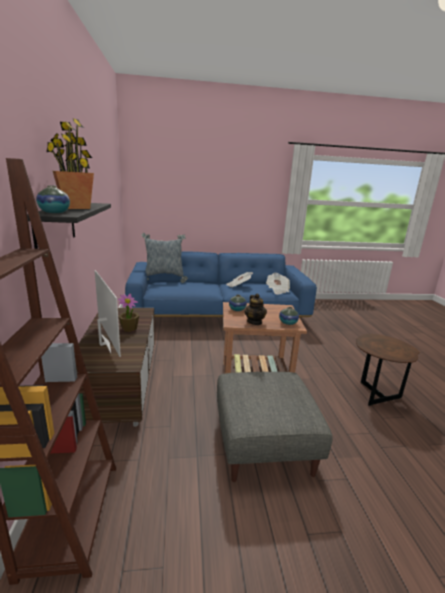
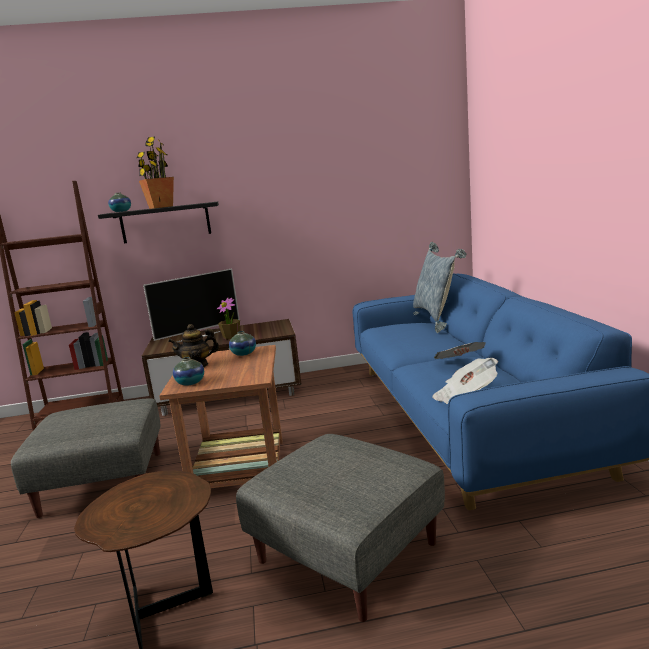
camera: 90 degrees right, 5 degrees down
(326, 351) = (348, 552): none -> grey ottoman

